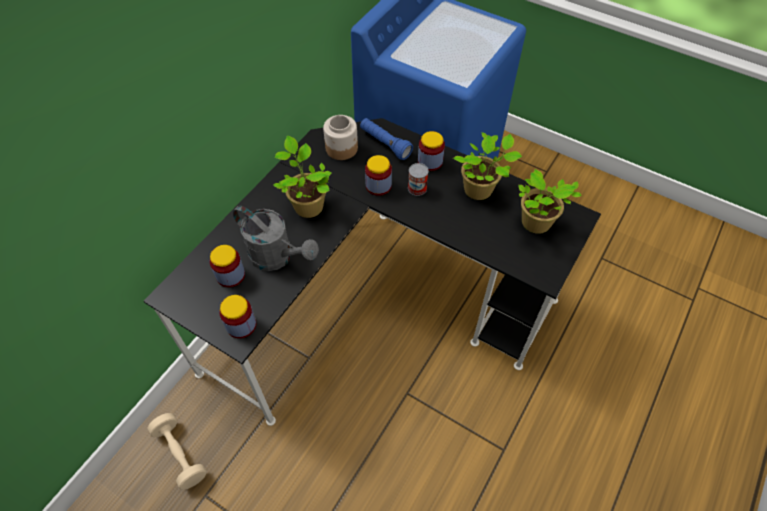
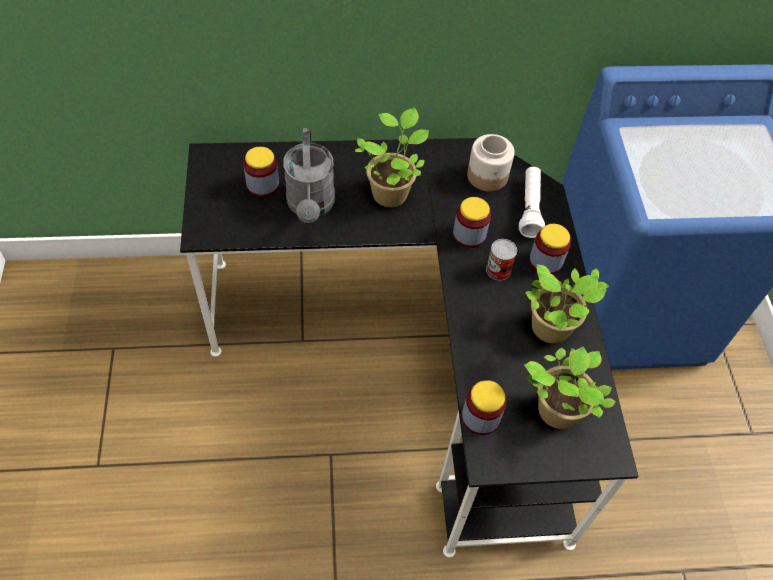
camera: 50 degrees right, 0 degrees up
(180, 454) = (137, 303): beige dumbbell -> none
(241, 325) = (217, 225): jar -> jar (480, 417)
(385, 144) = (529, 208): blue flashlight -> white flashlight

